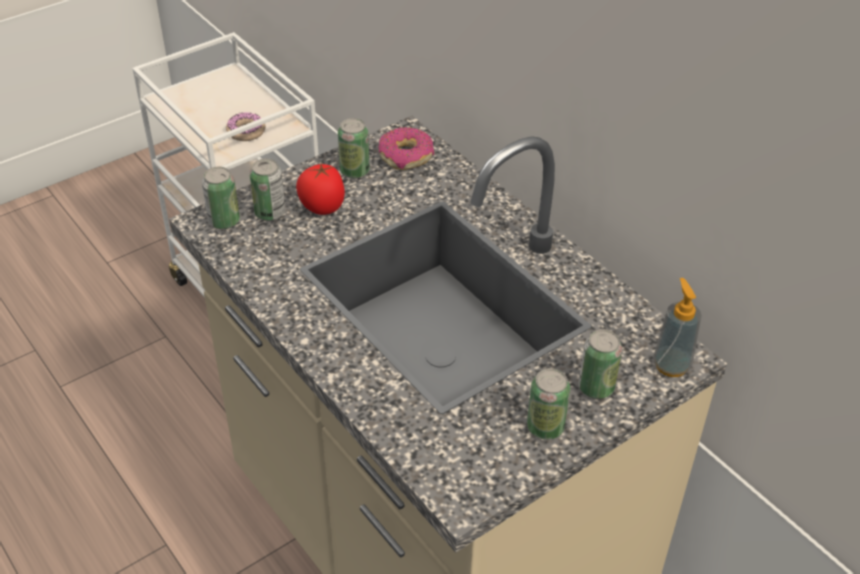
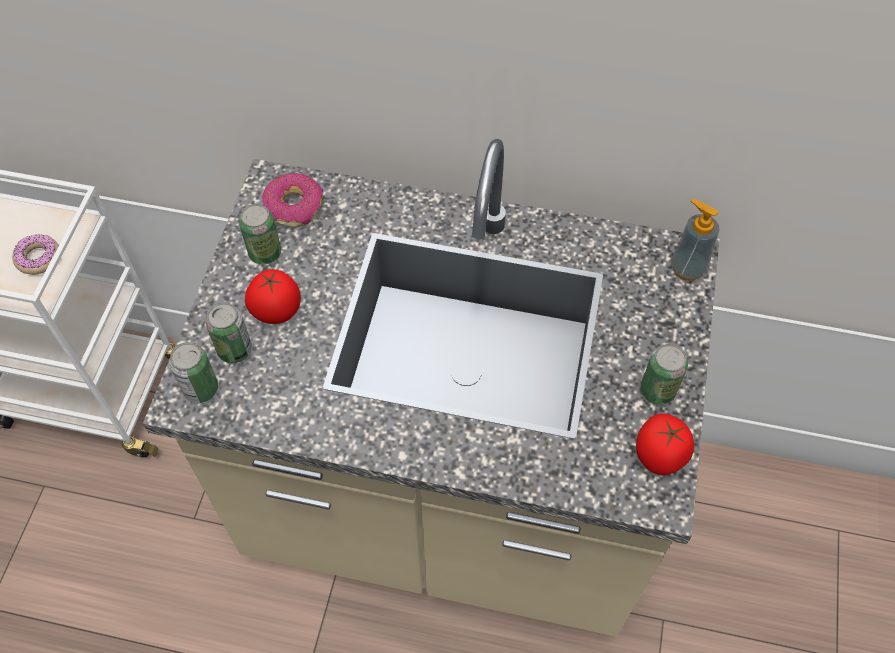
camera: 40 degrees left, 15 degrees up
(494, 469) = (659, 456): none -> tomato
(596, 387) = (657, 327): can -> none

